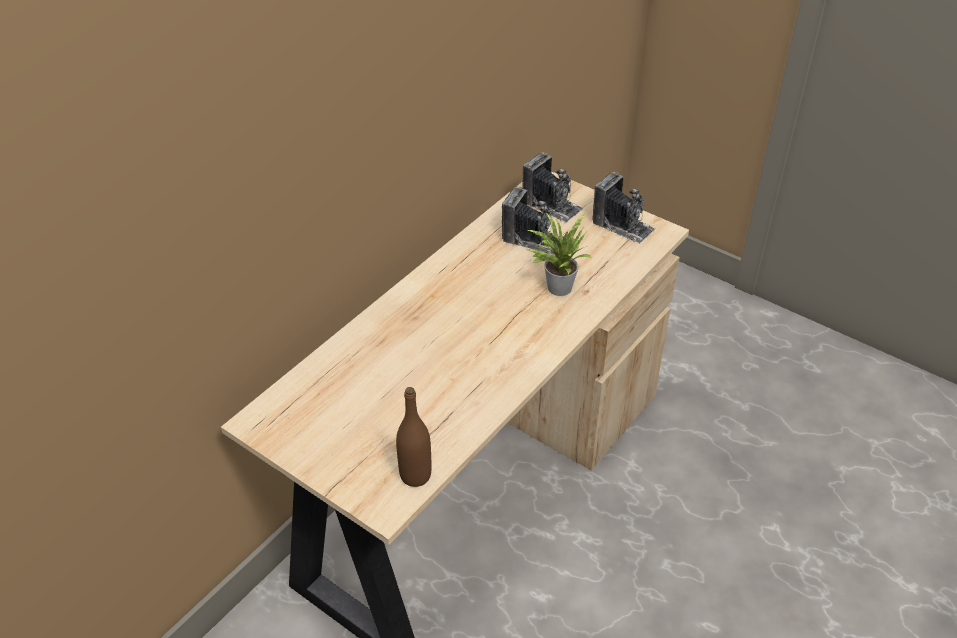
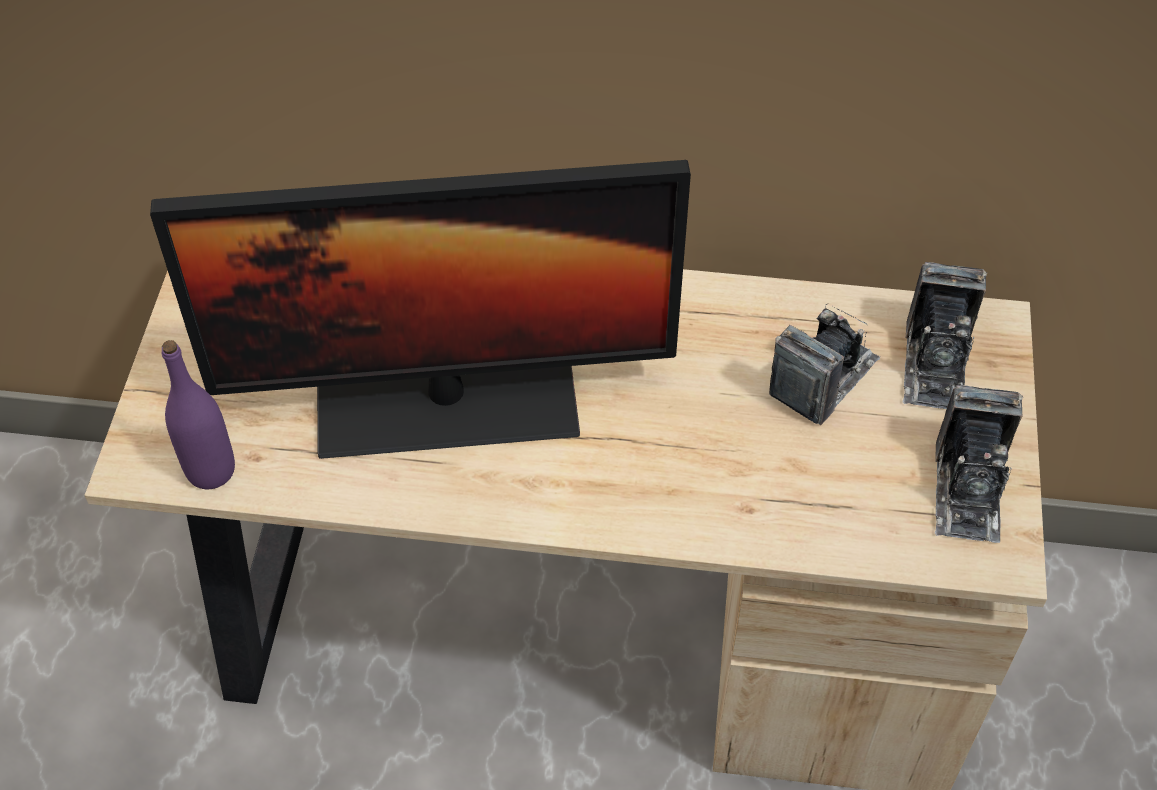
camera: 60 degrees right, 10 degrees up
(415, 475) = (211, 470): brown bottle -> purple bottle
(444, 365) = (446, 400): none -> monitor
(533, 239) = (823, 378): camera -> camera turned 135 degrees counterclockwise
(556, 286) = (728, 462): potted plant -> none

